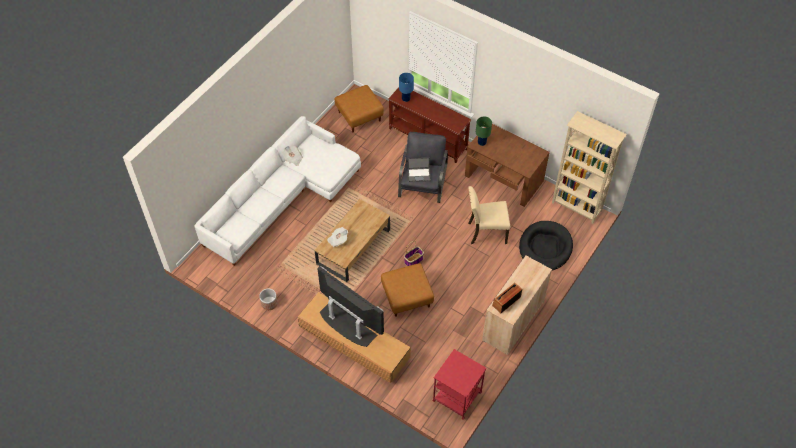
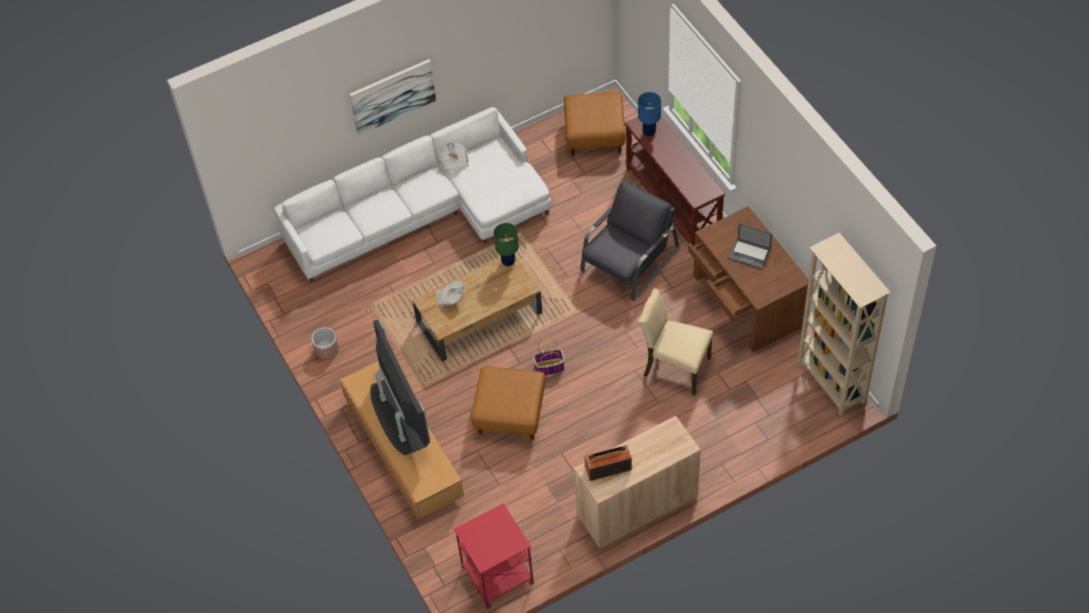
camera: 30 degrees right, 0 degrees up
(249, 126) = (392, 96): none -> picture
(419, 174) = (613, 248): laptop -> laptop (750, 254)
(481, 143) = (719, 234): green table lamp -> green table lamp (508, 262)
(545, 248) = (747, 423): black dog bed -> none

